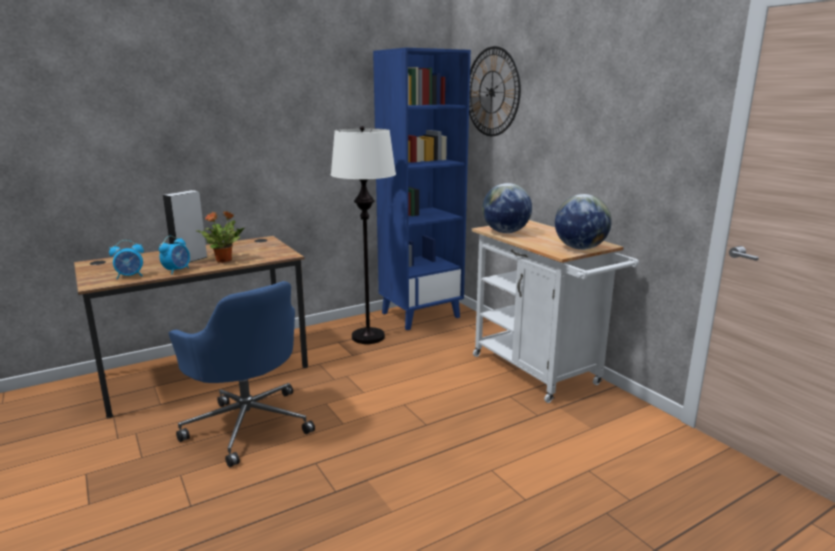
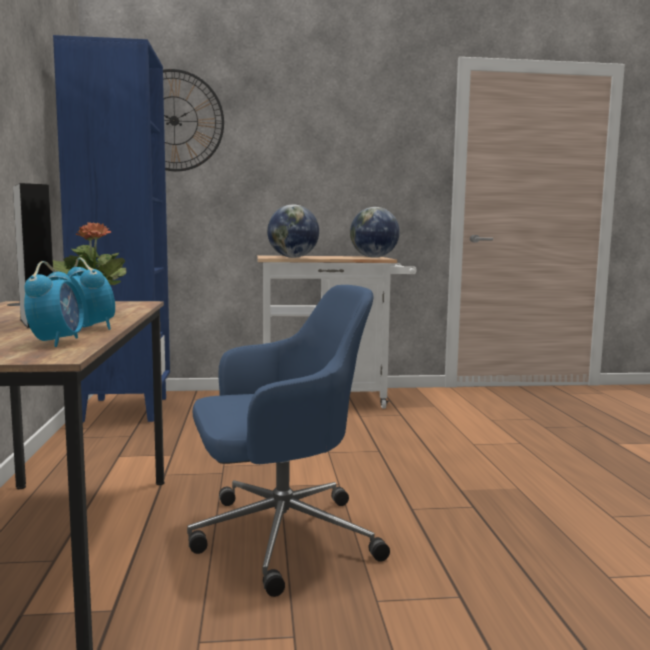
camera: 65 degrees left, 10 degrees down
(368, 337) = (135, 439): white floor lamp -> none

